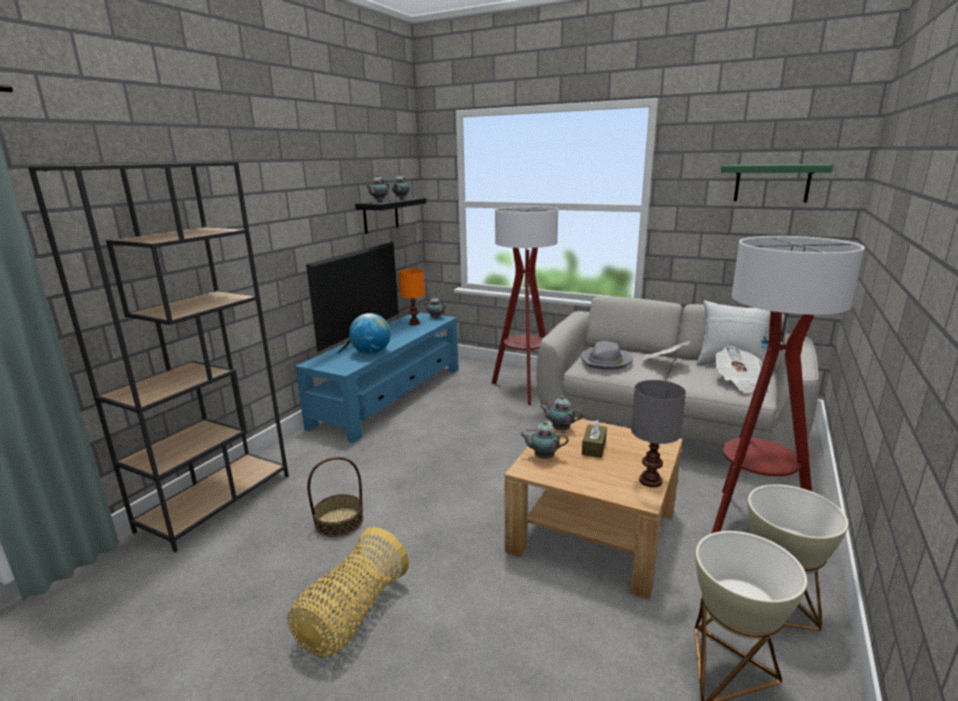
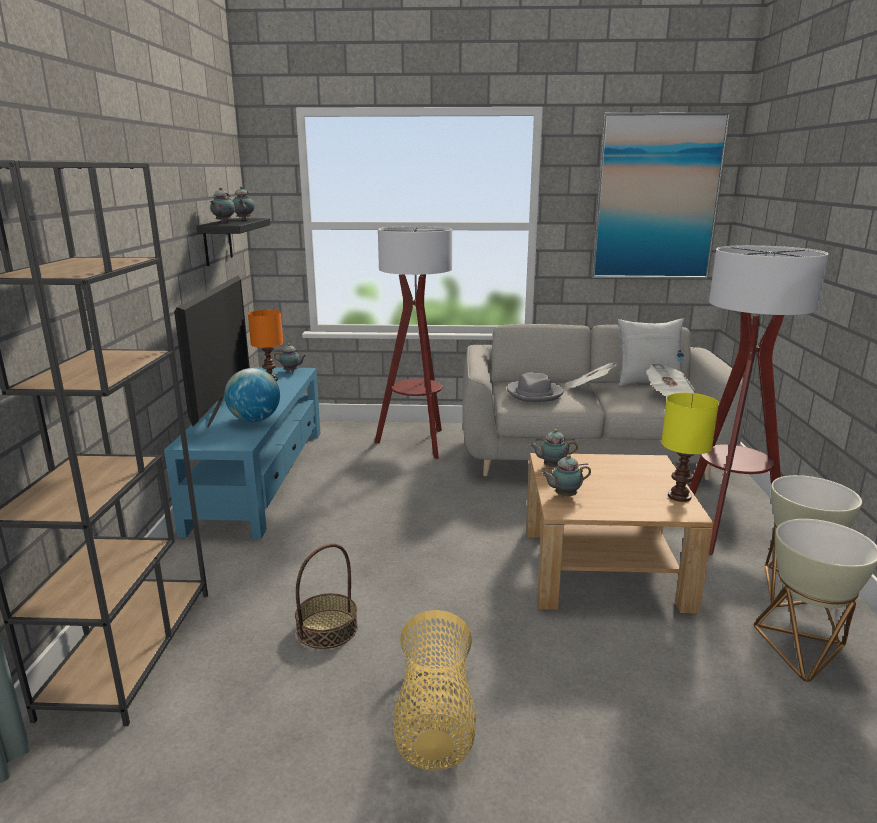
camera: 25 degrees left, 0 degrees up
(594, 447) = (601, 477): brown tissue box -> none
(651, 480) = (679, 496): grey table lamp -> yellow table lamp
(772, 183) = (656, 198): green shelf -> picture

